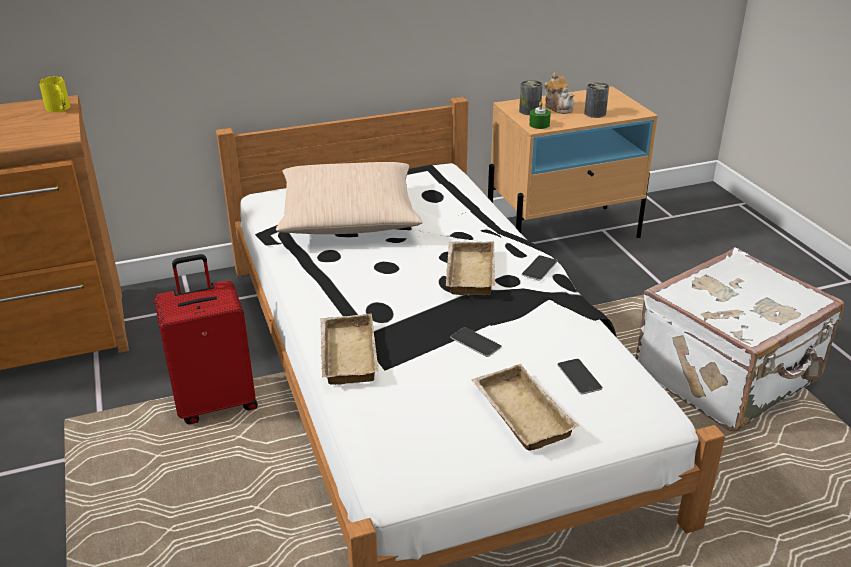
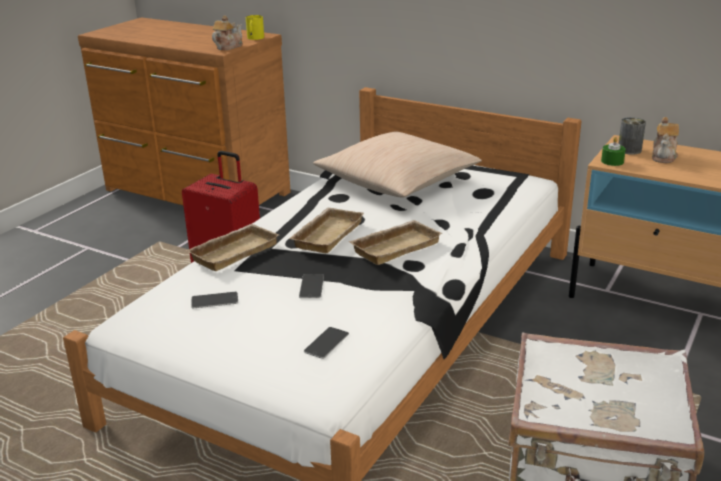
camera: 50 degrees right, 5 degrees down
(55, 129) = (228, 47): none -> teapot
(518, 413) = (246, 336): beige tray -> beige tray (326, 234)
(539, 268) = (449, 268): phone -> phone (214, 300)
(595, 113) = (688, 171): can -> none

